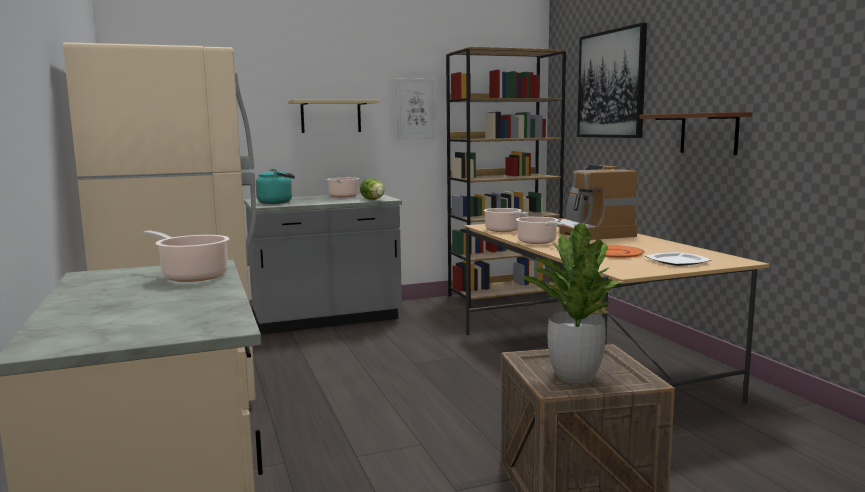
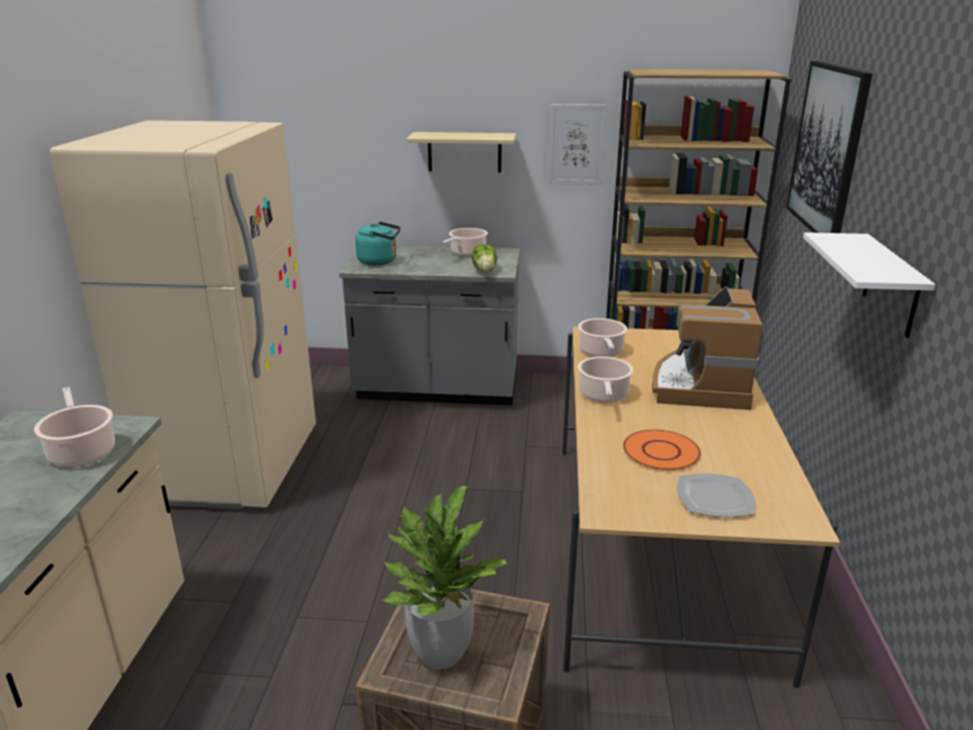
camera: 25 degrees right, 15 degrees up
(709, 133) = (891, 286): brown shelf -> white shelf

